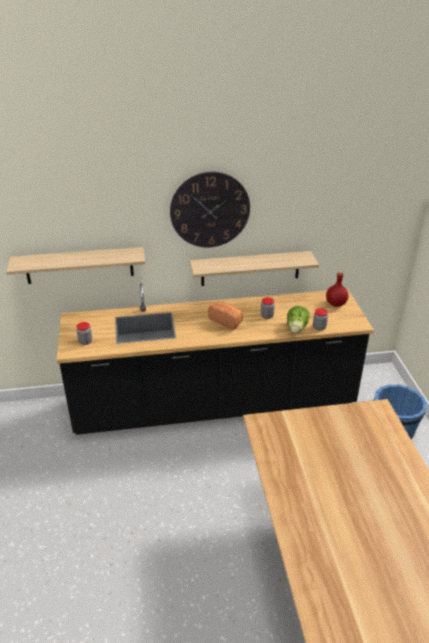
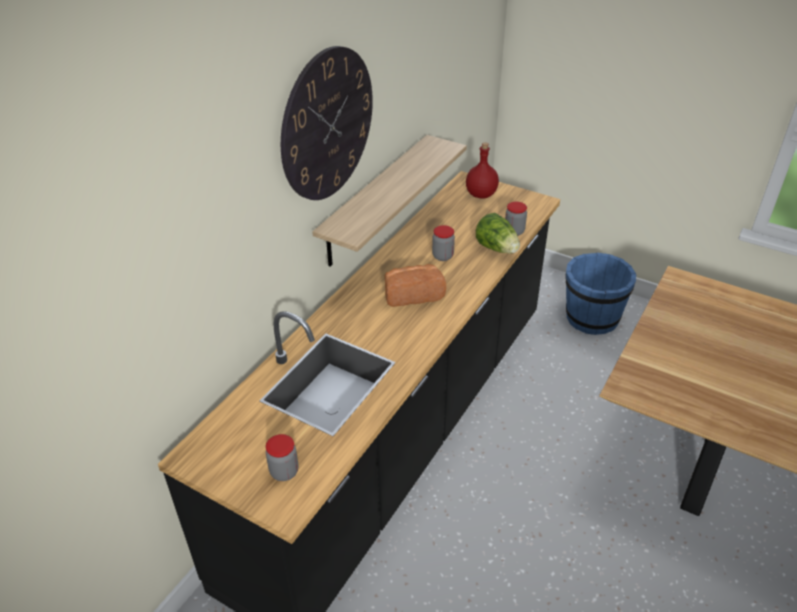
camera: 50 degrees left, 5 degrees up
(79, 265) = (166, 347): shelf -> none

